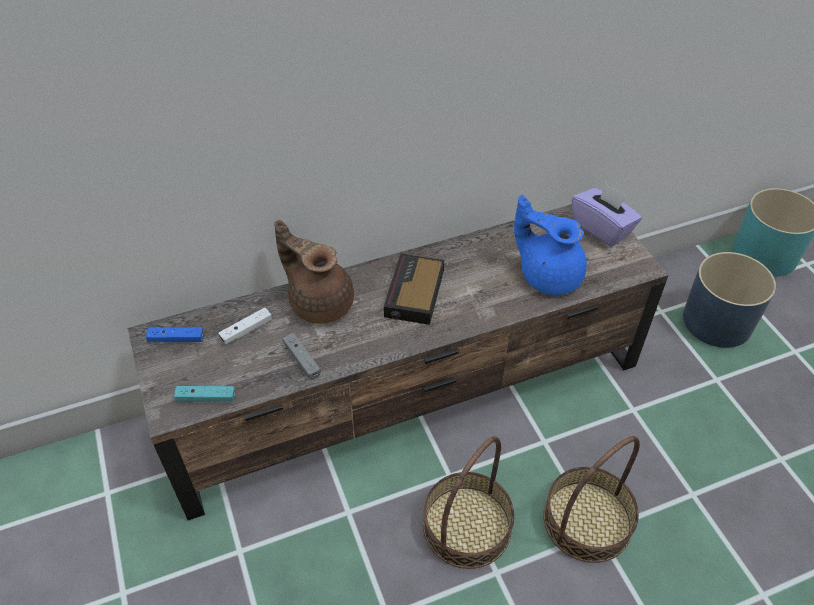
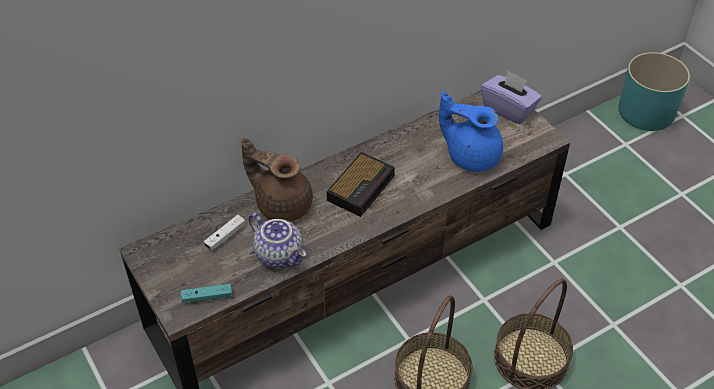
camera: 10 degrees left, 0 degrees up
(176, 339) = (166, 252): blue game controller -> none
(302, 360) = (280, 254): grey game controller -> teapot
(414, 295) = (361, 187): alarm clock -> alarm clock turned 150 degrees counterclockwise
(717, 322) = (614, 177): blue planter -> none

